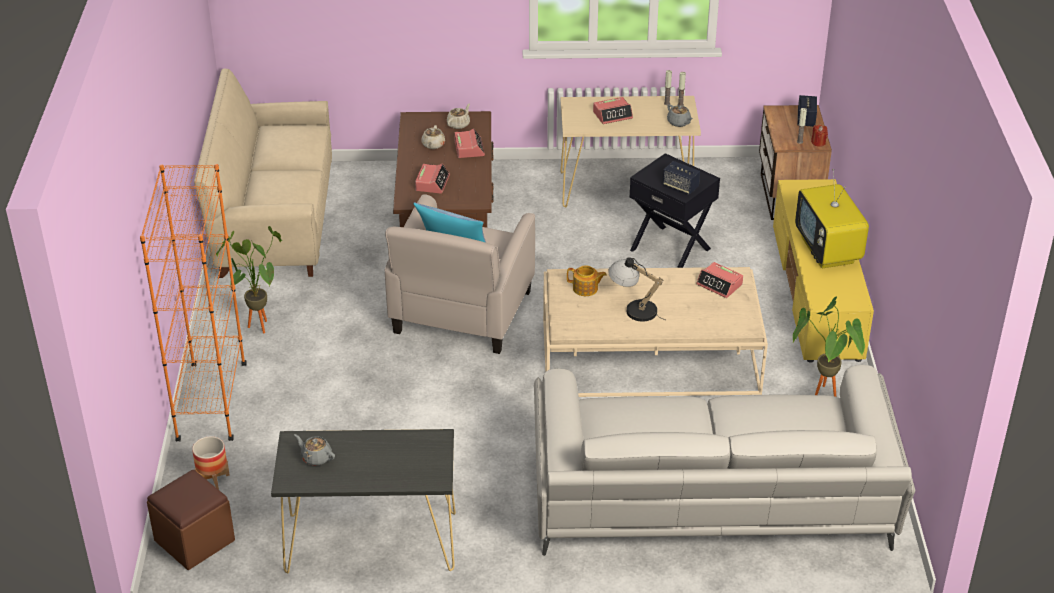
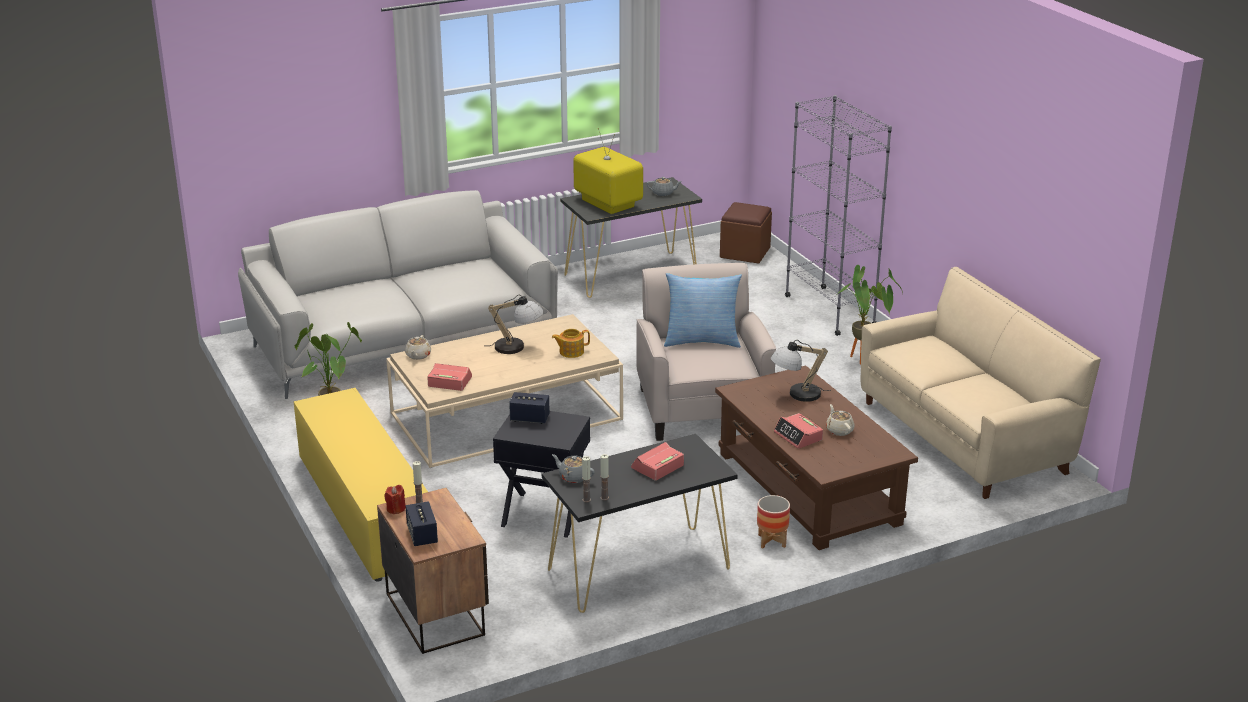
camera: 155 degrees right, 10 degrees down
(211, 402) = (829, 310): orange bookcase -> grey bookcase
(213, 479) = (772, 277): planter -> planter (771, 541)
(432, 183) = (796, 395): alarm clock -> table lamp
(458, 124) = (838, 459): beige teapot -> beige teapot (418, 356)
(626, 189) = (638, 569): beige console table -> black console table
(828, 251) = (353, 441): television -> television (607, 203)

